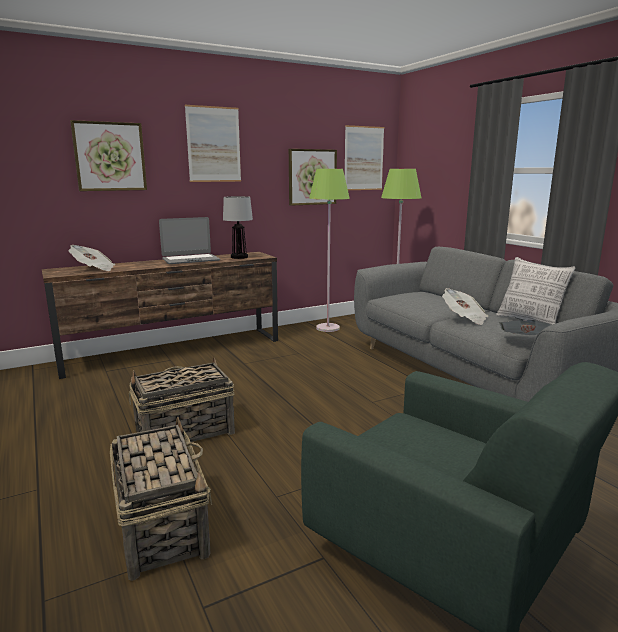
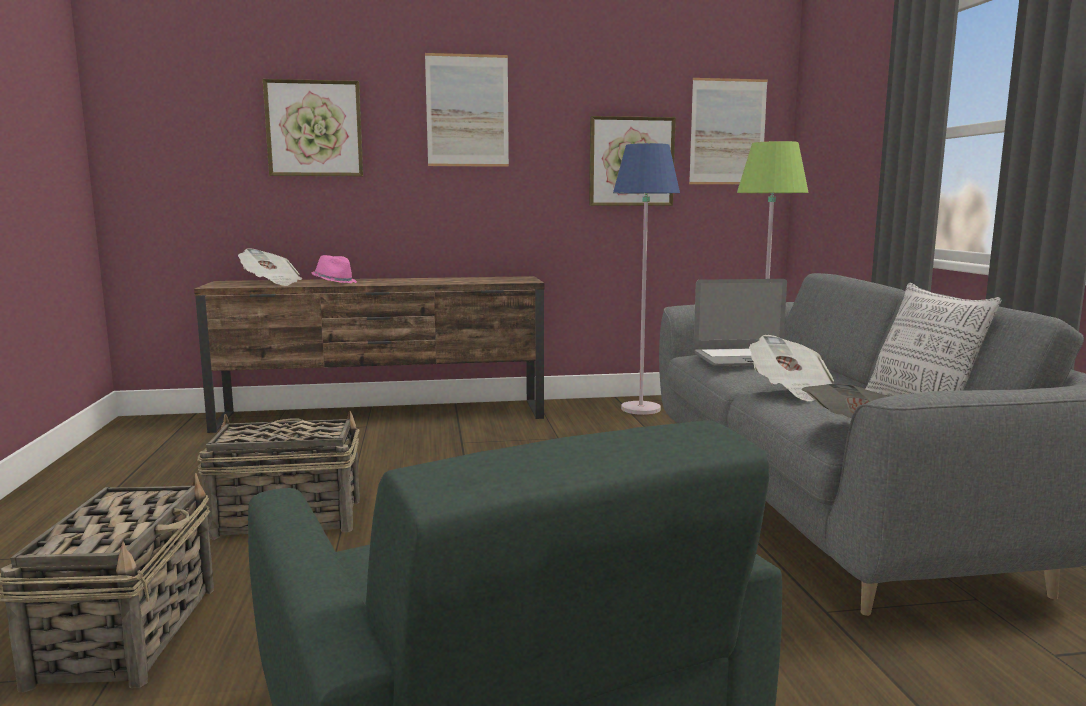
camera: 20 degrees right, 5 degrees down
(139, 265) = (334, 282): none -> pink hat
(190, 260) = (415, 280): laptop -> laptop (749, 359)
(239, 257) = (489, 280): table lamp -> none
(328, 328) = (641, 409): green floor lamp -> blue floor lamp

